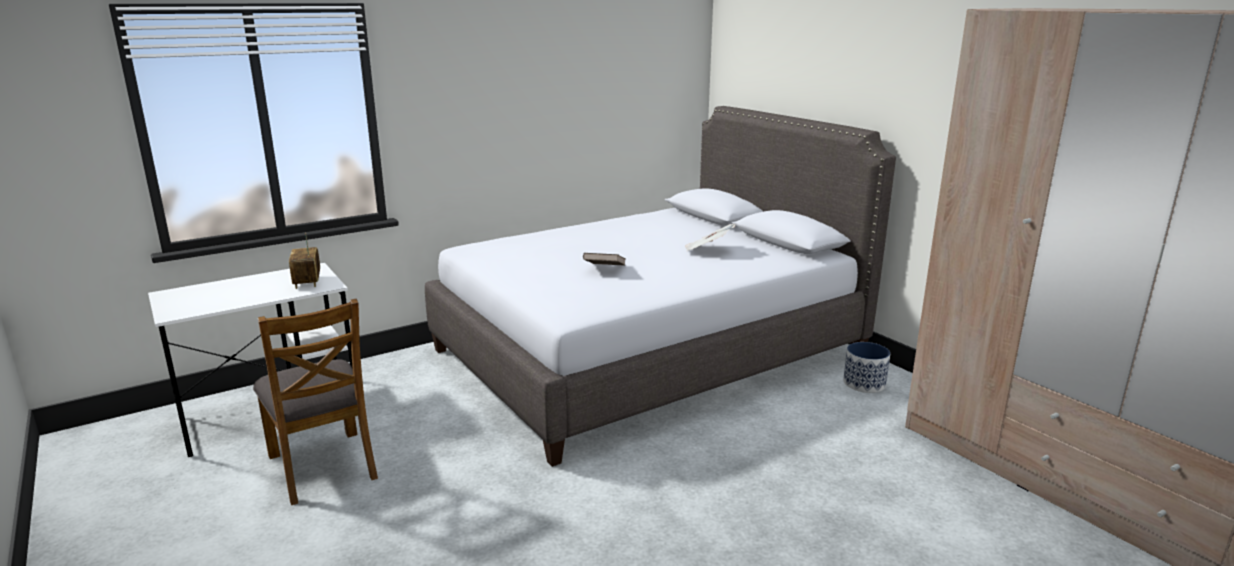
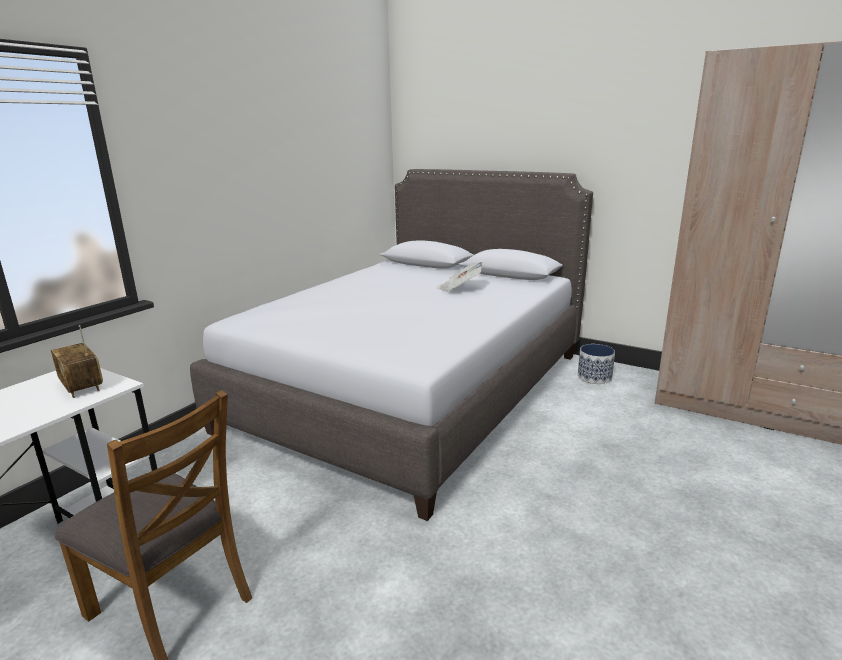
camera: 25 degrees left, 0 degrees up
(604, 270) = (397, 318): brown book -> none

